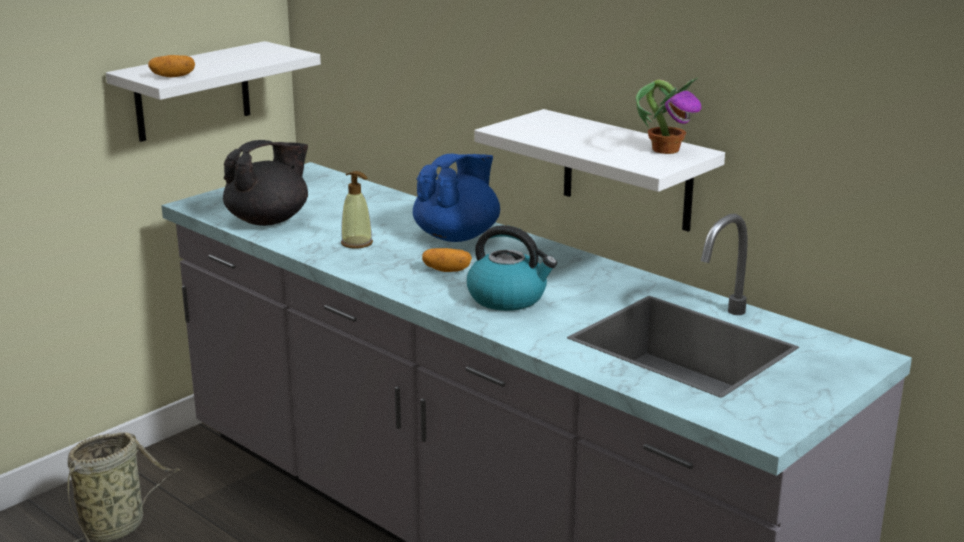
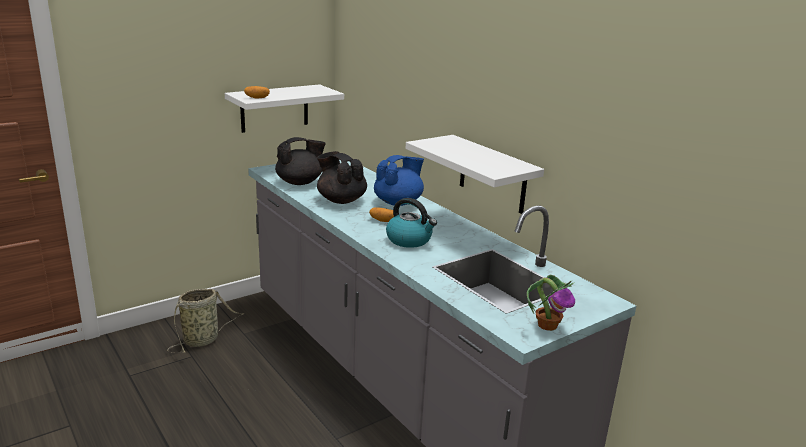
camera: 10 degrees right, 0 degrees up
(357, 243) = (341, 200): soap dispenser -> black teapot
(665, 149) = (509, 163): potted plant -> potted plant (547, 325)

